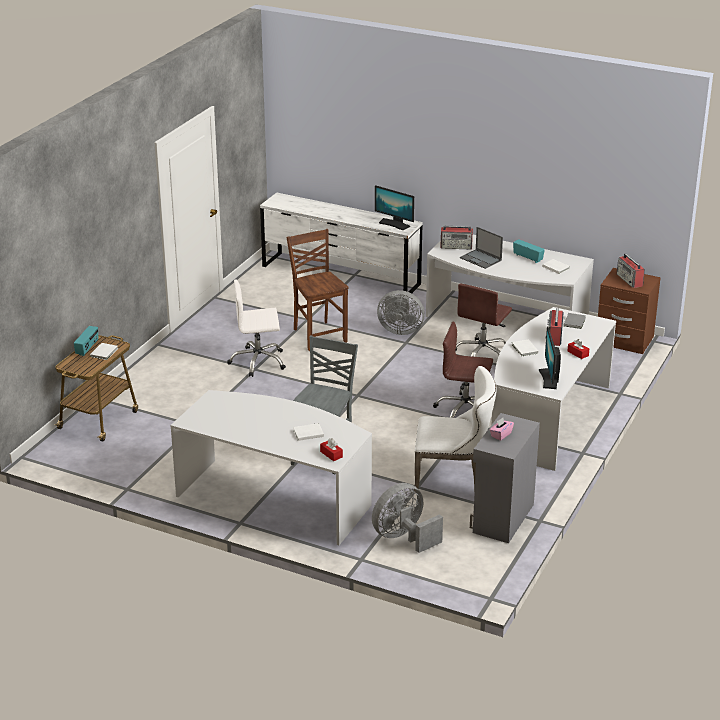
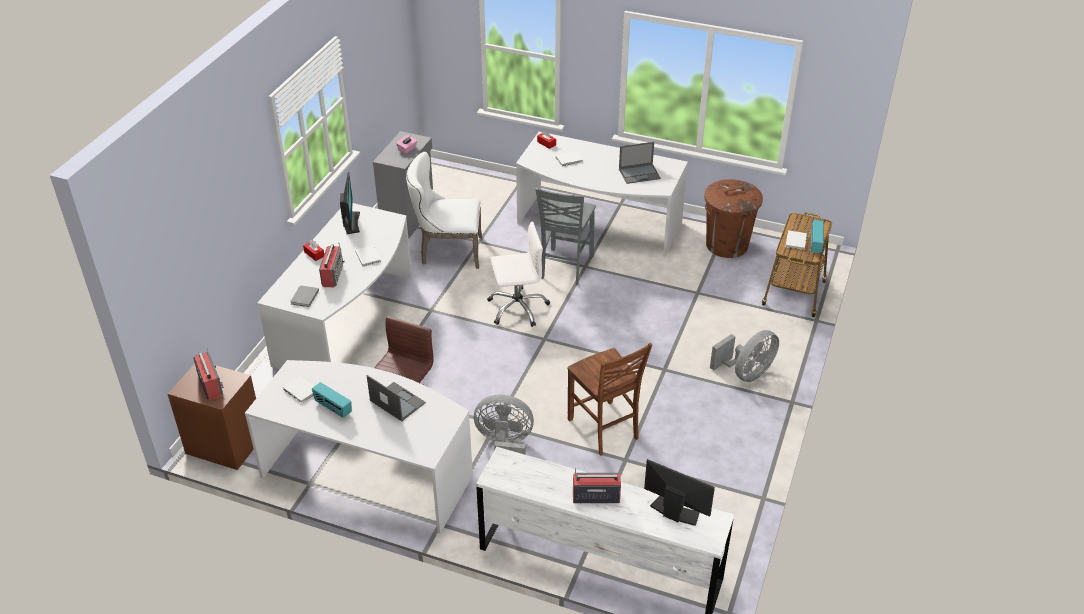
camera: 175 degrees right, 10 degrees up
(138, 469) = (726, 245): none -> brown trash can
(232, 413) = (640, 174): none -> laptop
(258, 362) = (664, 381): white office chair -> white office chair (517, 308)
(394, 224) = (517, 473): monitor -> monitor (675, 512)
(404, 537) = (488, 199): grey fan -> grey fan (746, 373)
(456, 246) = (428, 427): radio -> radio (595, 497)
(464, 411) = (432, 325): brown office chair -> none

